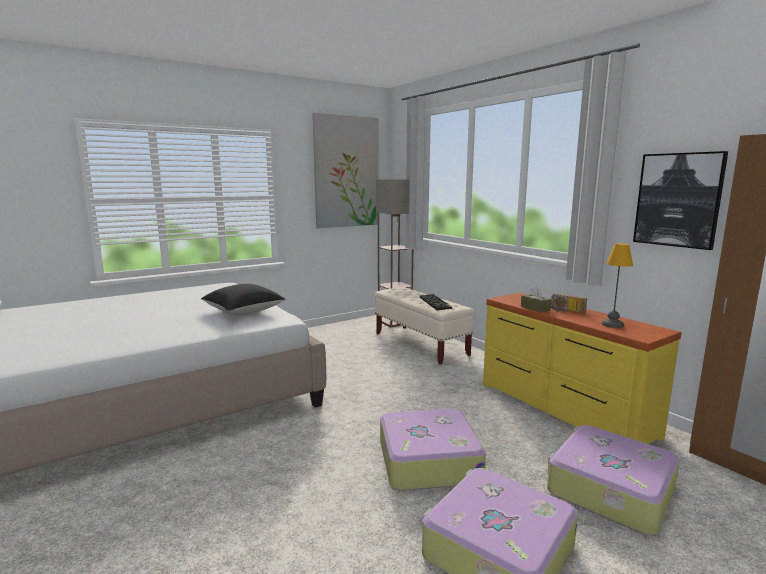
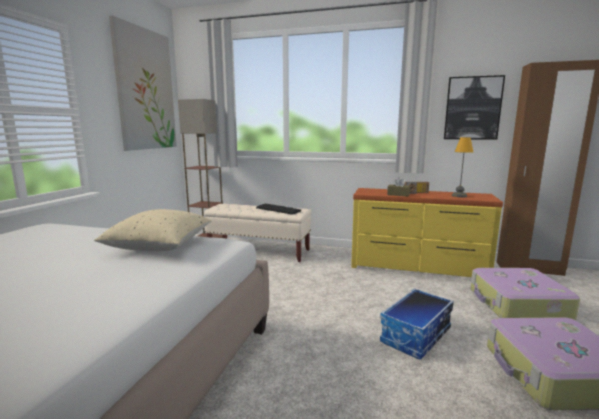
camera: 40 degrees left, 0 degrees up
(244, 312) = (160, 246): black pillow -> beige pillow
(427, 461) = (416, 336): suitcase -> storage box

